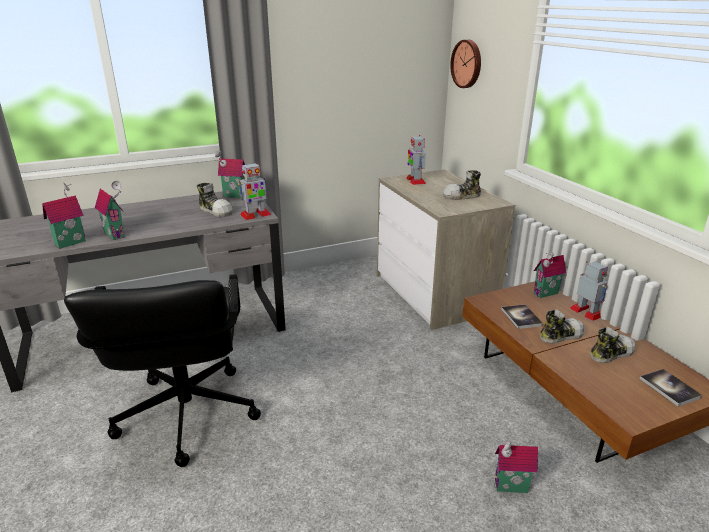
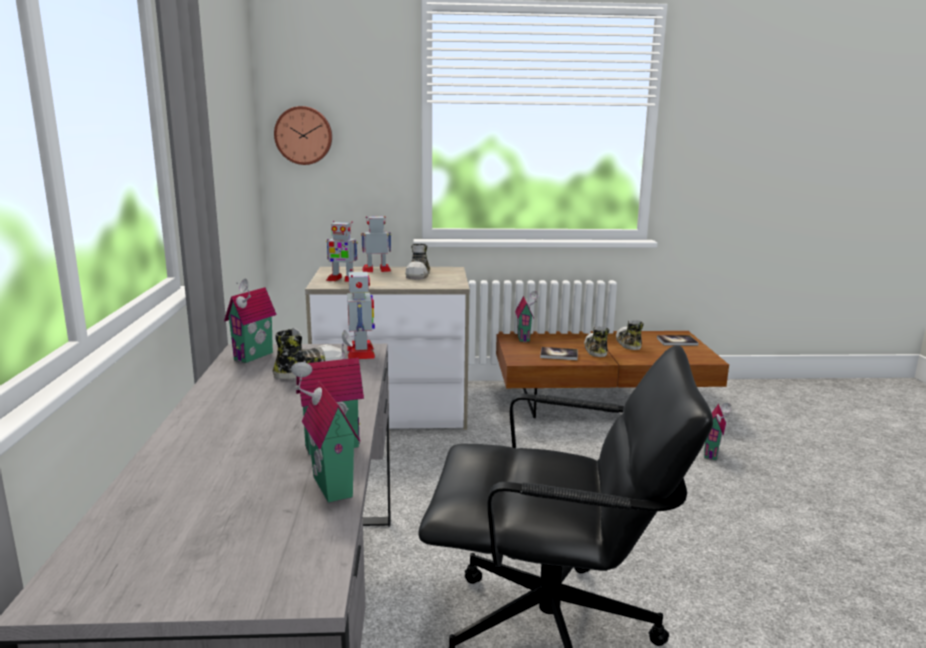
camera: 70 degrees left, 10 degrees down
(587, 312) = (564, 334): toy robot -> toy robot (377, 270)

